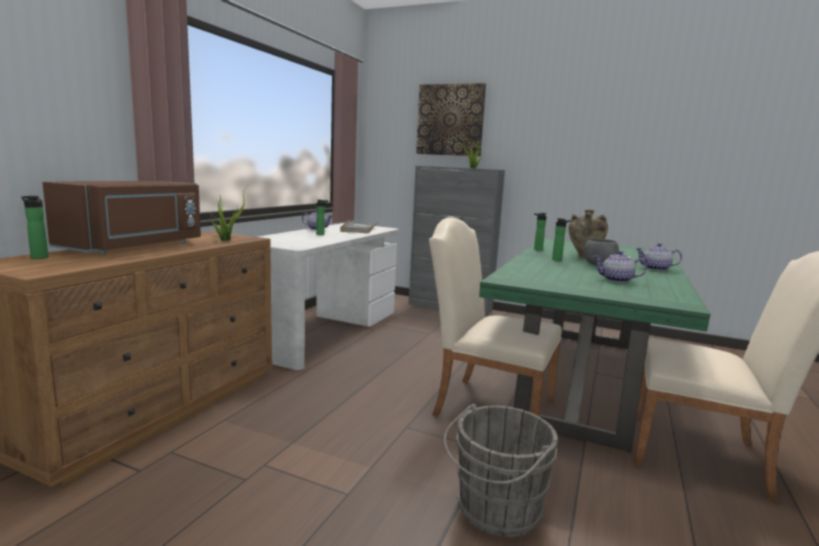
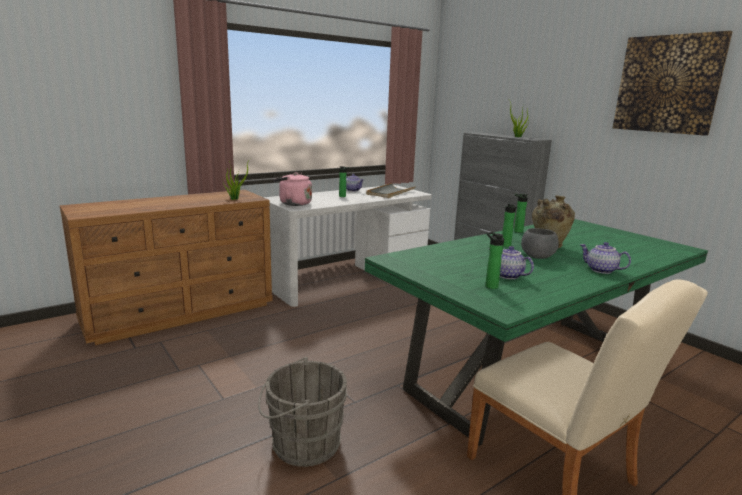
camera: 30 degrees right, 5 degrees up
(38, 257) = (103, 204): bottle -> bottle (490, 286)
(136, 246) = (168, 200): brown microwave -> none
(284, 243) = (293, 203): none -> pink kettle
(450, 120) = (506, 85): picture -> picture (668, 84)
(486, 405) = (401, 369): beige chair -> none

